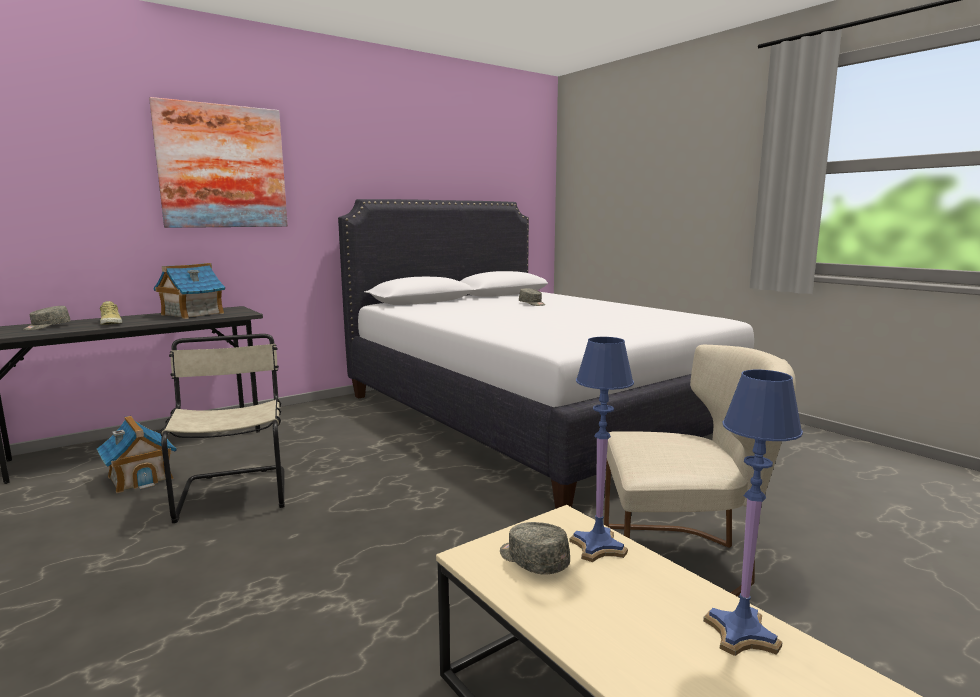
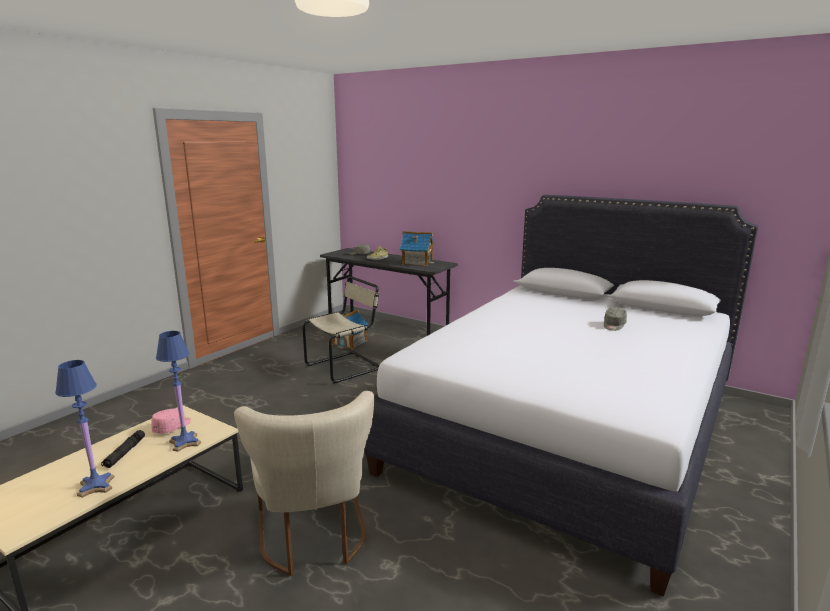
camera: 70 degrees right, 5 degrees up
(222, 167) = (458, 168): picture -> none
(532, 561) = (172, 427): grey cap -> pink cap
(619, 609) = (125, 453): none -> black flashlight

